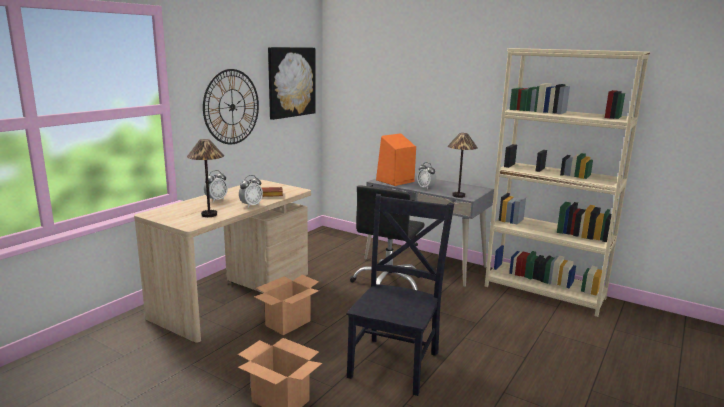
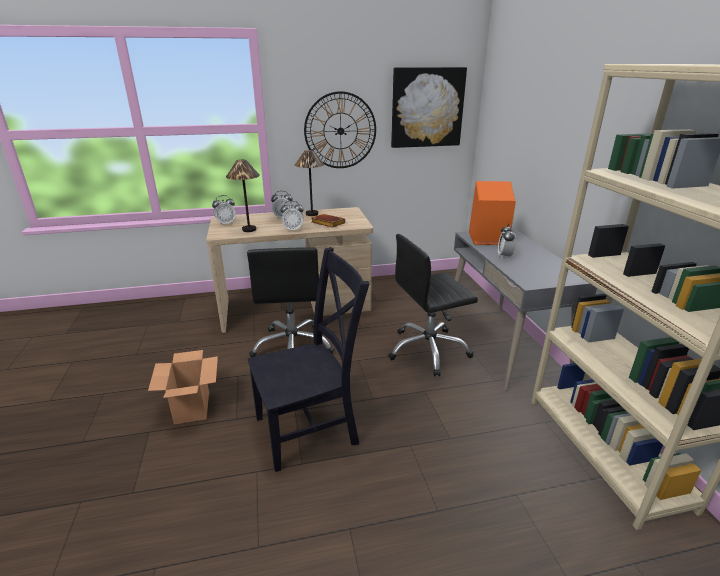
camera: 45 degrees right, 10 degrees up
(170, 216) = (226, 223): none -> alarm clock
(288, 323) = (293, 347): cardboard box -> black office chair
(458, 196) = (521, 277): table lamp -> table lamp (311, 214)

